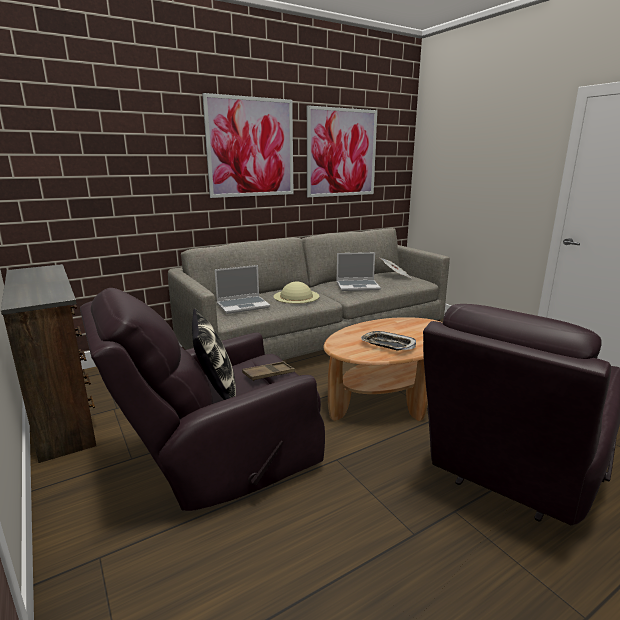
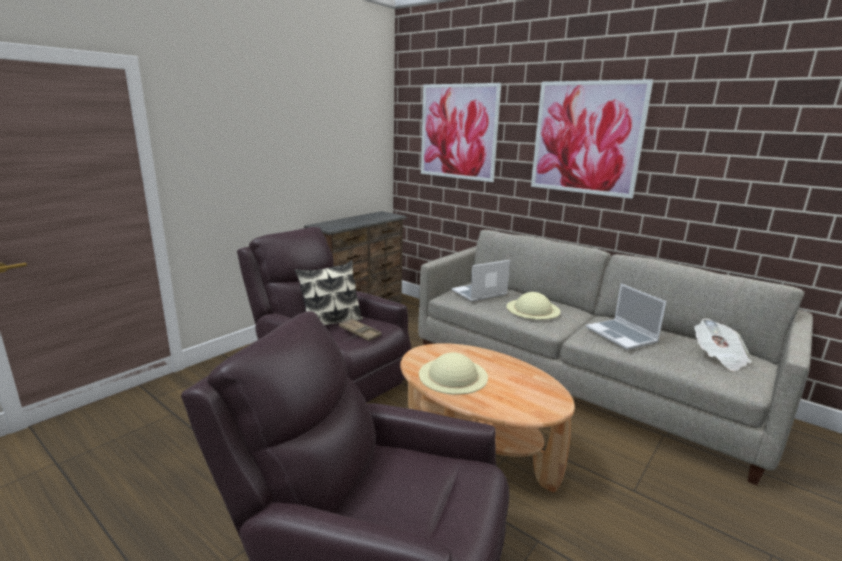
camera: 70 degrees right, 0 degrees up
(243, 305) = (479, 293): laptop -> laptop turned 105 degrees clockwise
(341, 153) = (734, 151): picture -> picture (458, 132)
(388, 344) = (453, 375): tray -> beige hat

